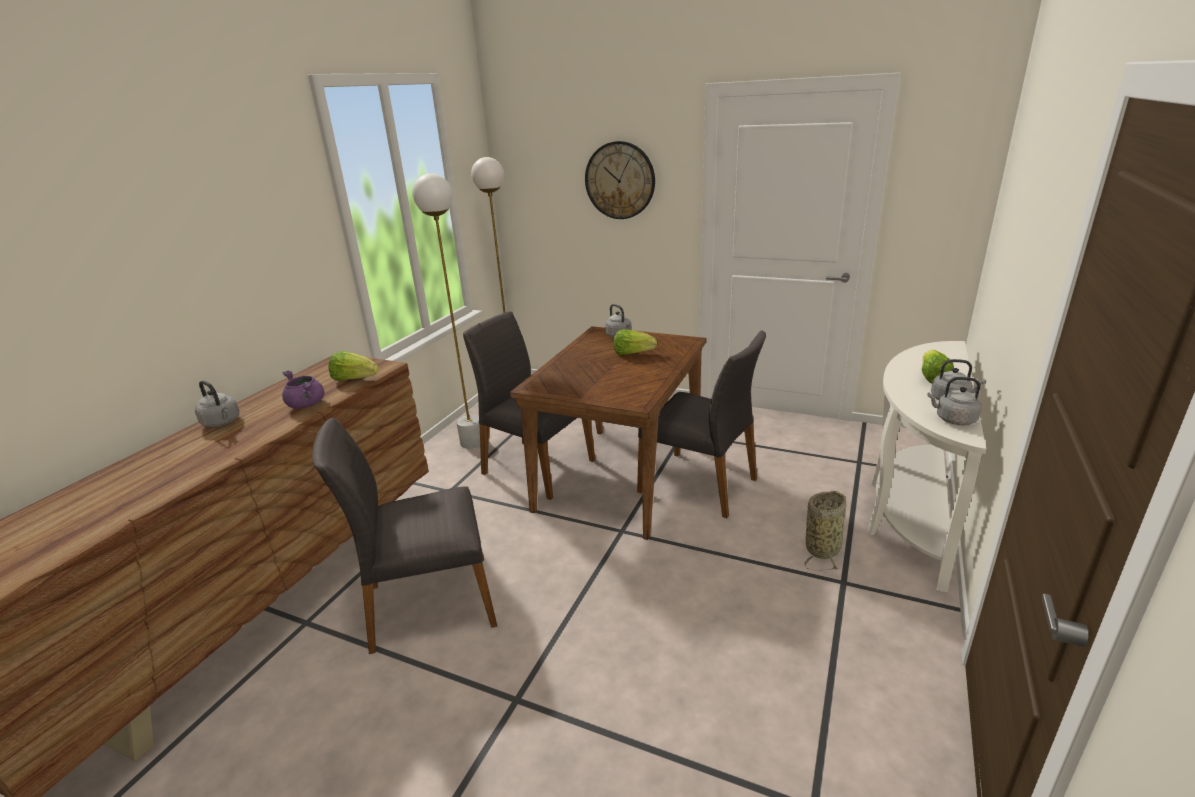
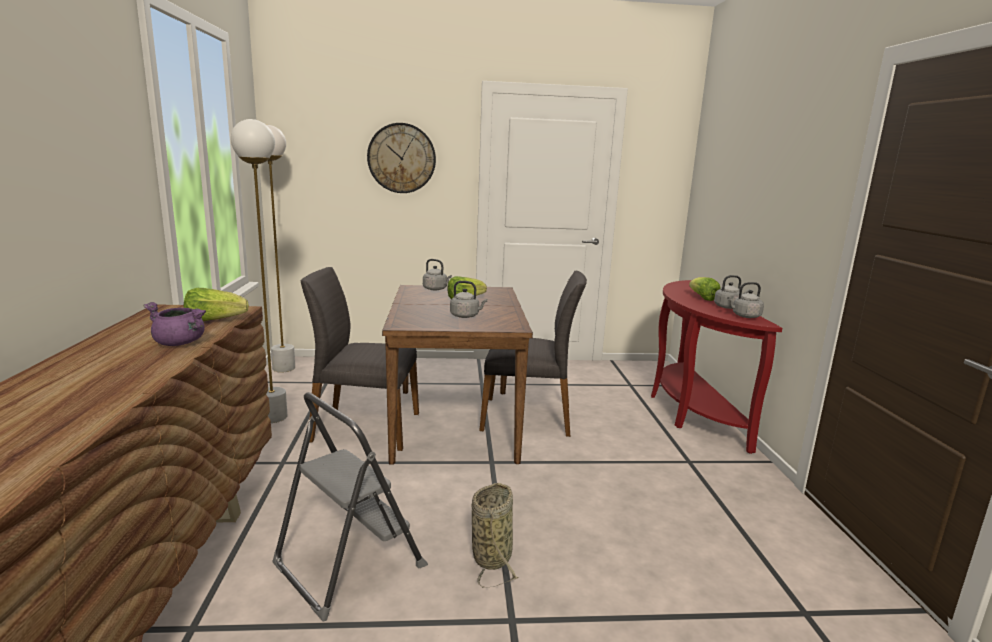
camera: 30 degrees left, 10 degrees down
(222, 422) = (70, 367): grey kettle -> grey kettle (466, 316)
(429, 603) = (344, 566): grey chair -> grey step ladder
(823, 548) = (656, 442): basket -> basket (492, 555)
(908, 513) = (689, 411): white console table -> red console table

